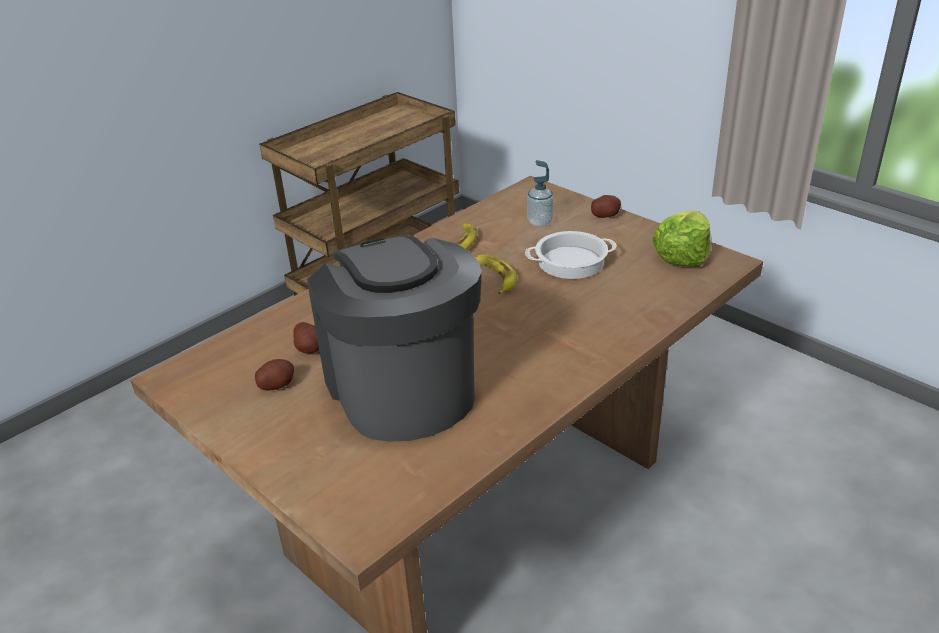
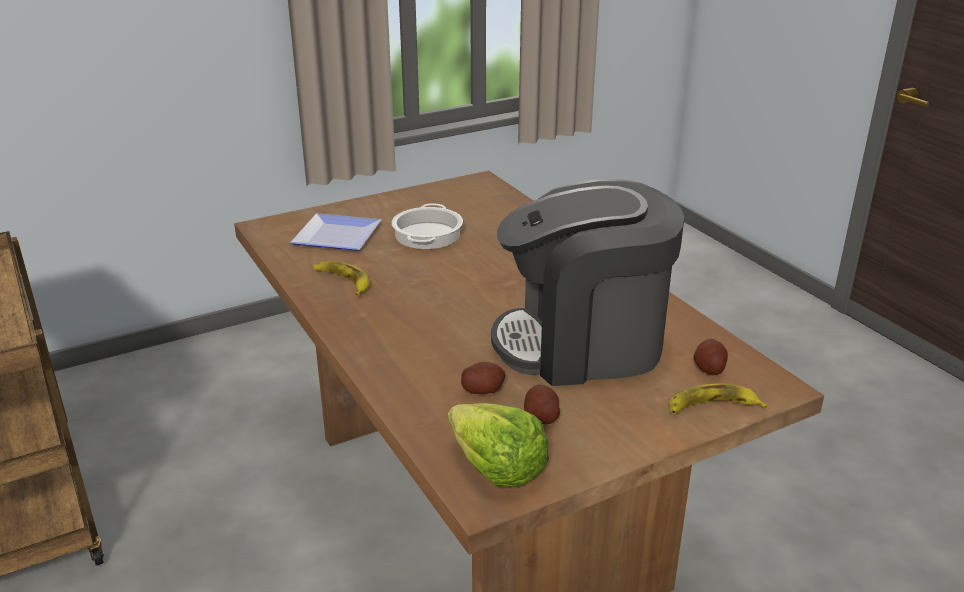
camera: 75 degrees left, 5 degrees down
(494, 276) = (423, 272): banana -> banana (712, 407)
(540, 222) = (340, 235): soap dispenser -> plate
(605, 215) = (359, 206): potato -> potato (709, 368)
(682, 256) = (457, 193): lettuce -> lettuce (497, 468)

